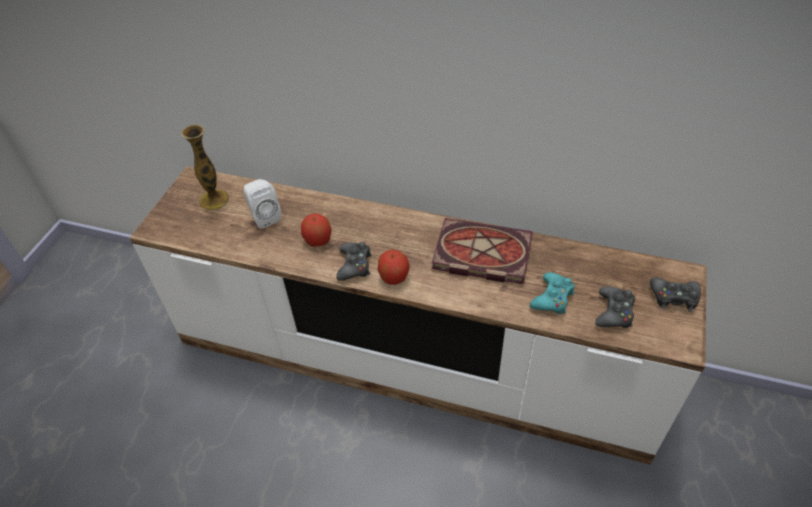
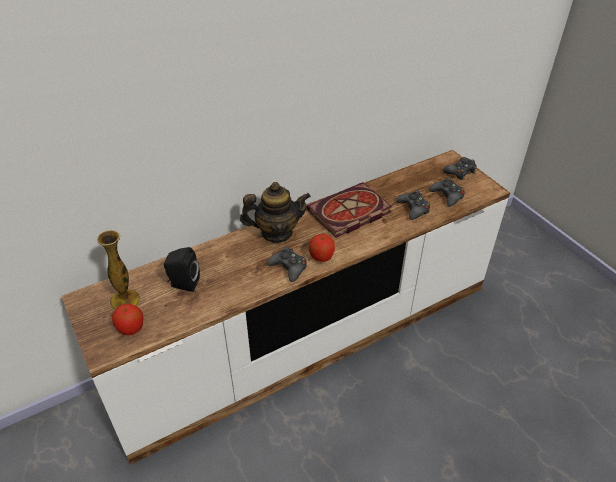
camera: 50 degrees left, 5 degrees down
(264, 216) = (183, 284): white speaker -> black speaker
(318, 240) = (244, 271): apple -> apple (131, 329)
(389, 226) = (276, 233): none -> teapot
(552, 298) = (413, 209): turquoise game controller -> black game controller

